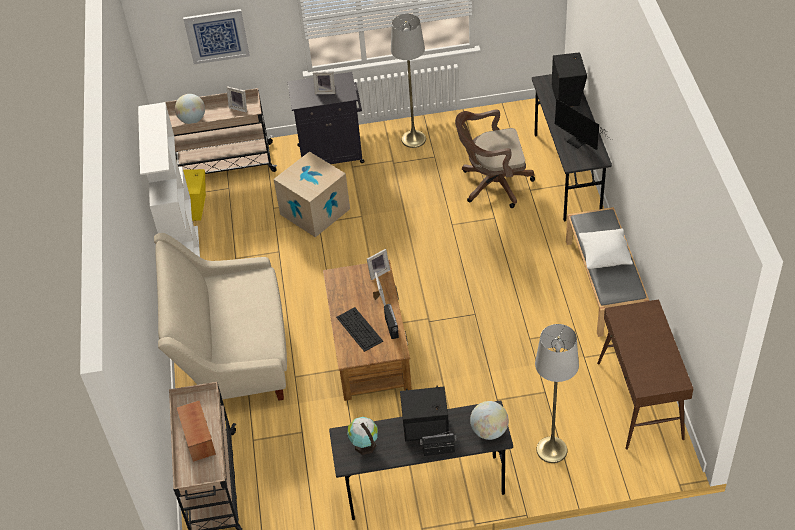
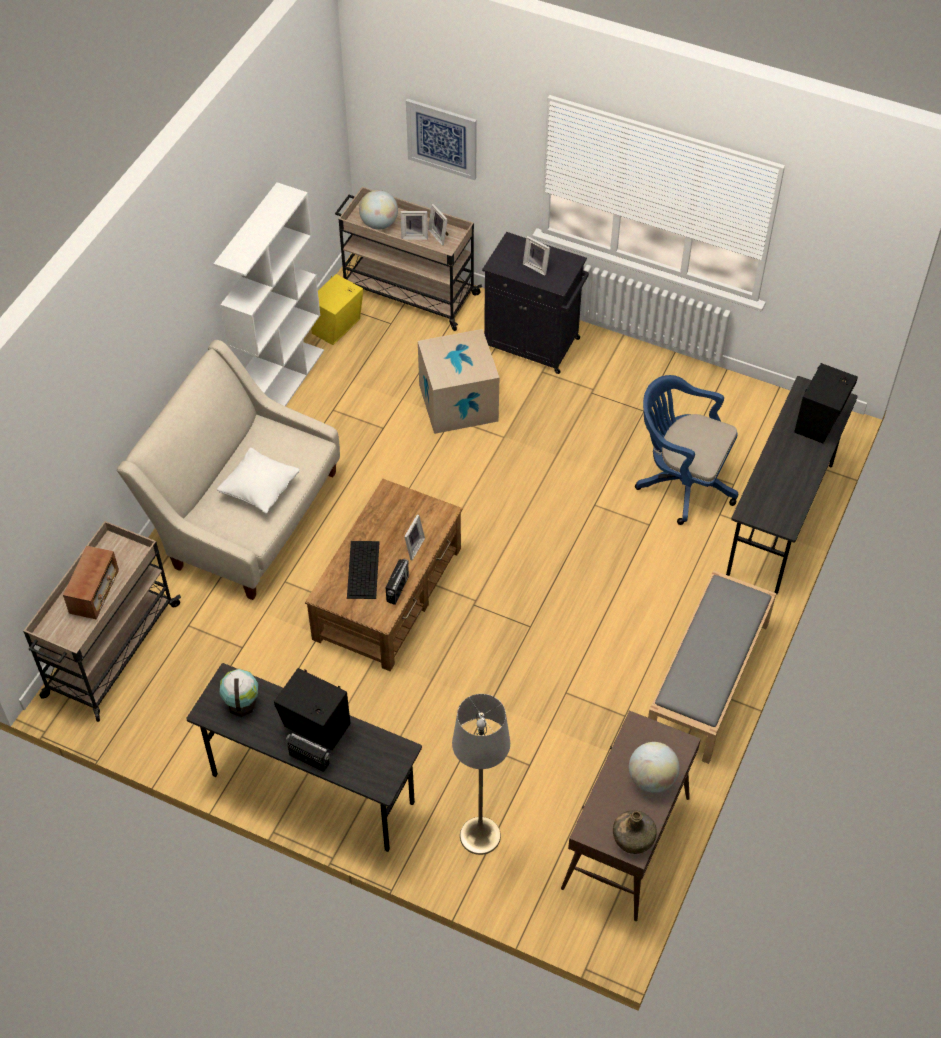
camera: 30 degrees right, 5 degrees up
(378, 272) = (437, 515): picture frame -> picture frame (414, 235)
(413, 139) = (638, 376): grey floor lamp -> none
(489, 431) = (379, 771): globe -> globe (651, 779)
(492, 184) = (681, 482): brown office chair -> blue office chair
(578, 143) = (779, 490): monitor -> none
(604, 257) = (706, 648): white pillow -> white pillow (260, 490)
(672, 375) = (633, 838): none -> green bottle

